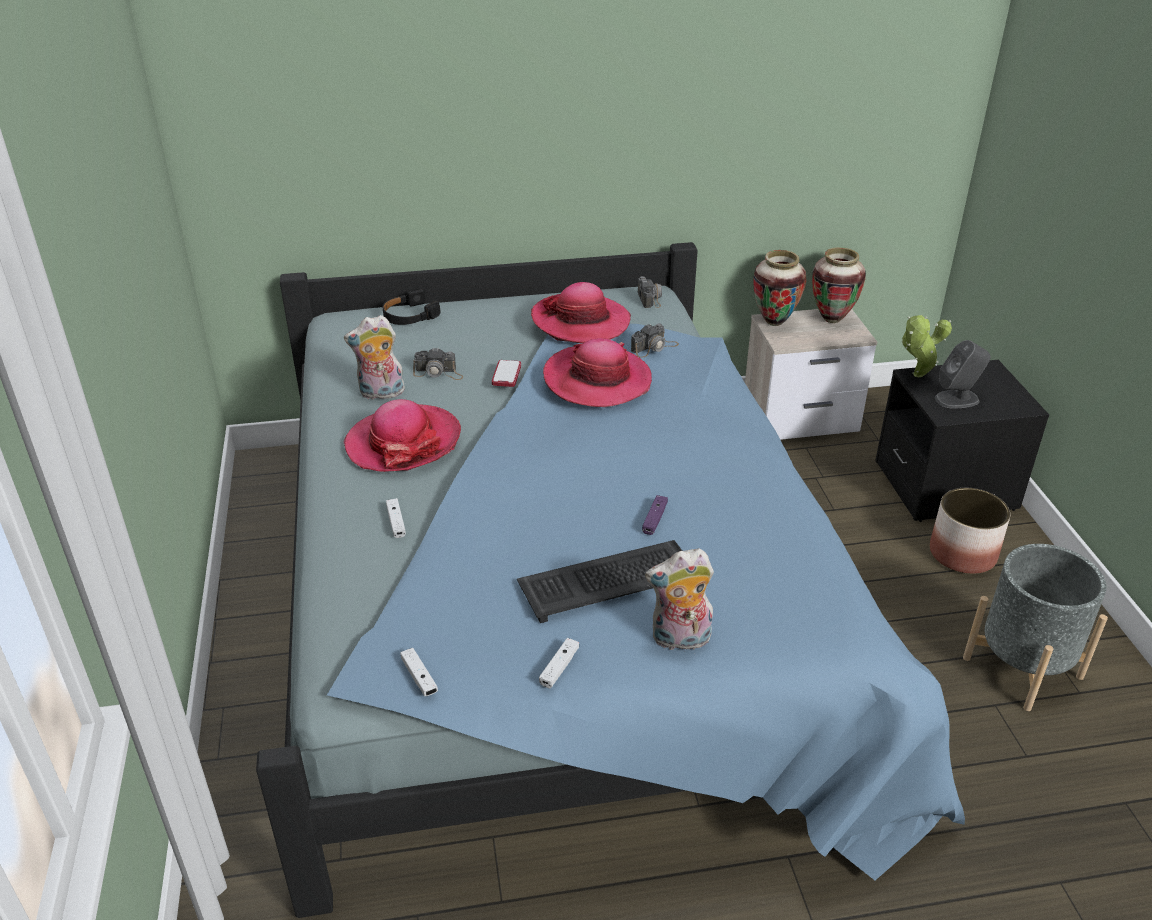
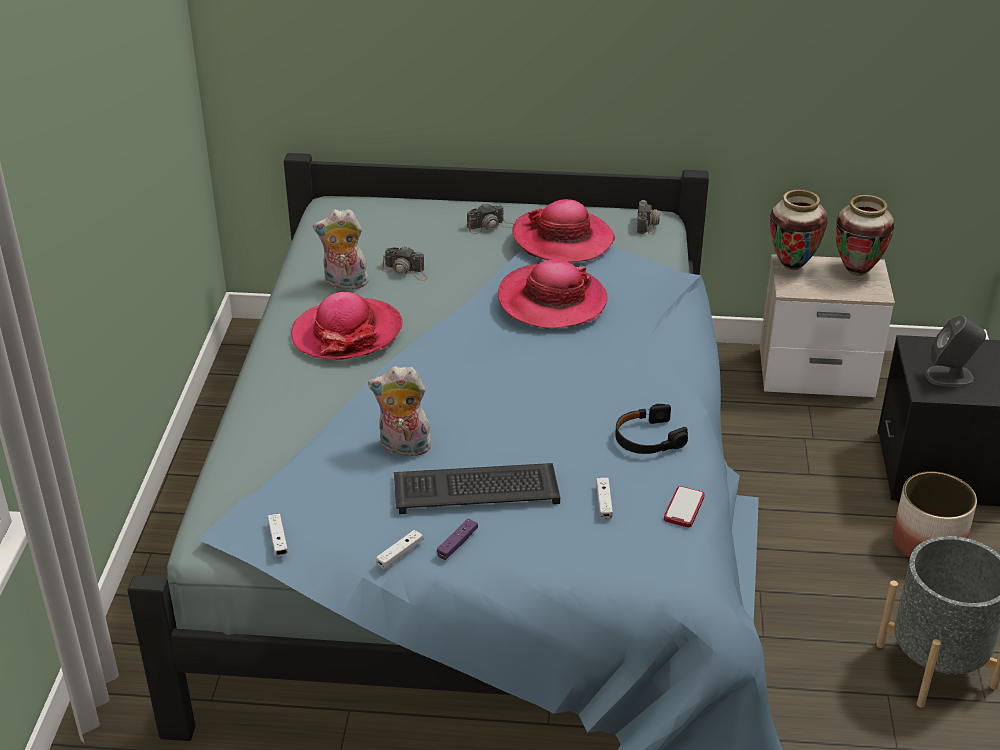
camera: 15 degrees right, 0 degrees up
(396, 522) = (312, 405): white game controller -> white game controller (604, 502)
(409, 316) = (401, 210): black headphones -> black headphones (647, 438)
(506, 374) = (467, 282): phone -> phone (684, 508)
(654, 347) = (625, 276): camera -> camera (491, 226)
(654, 519) = (544, 441): purple game controller -> purple game controller (457, 544)
(680, 640) = (517, 551): plush toy -> plush toy (403, 448)
(916, 376) = (917, 346): potted plant -> none

